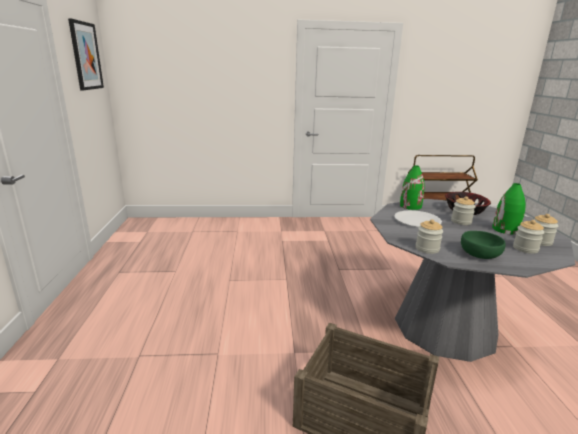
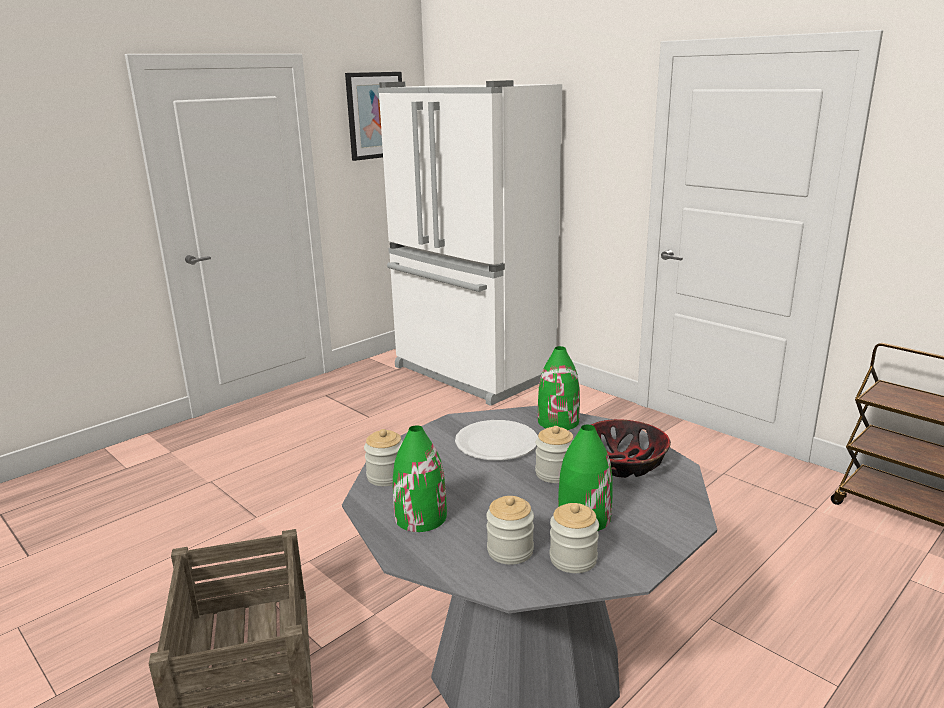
camera: 50 degrees right, 0 degrees up
(191, 229) = (471, 373): none -> white fridge
(479, 254) = (420, 517): green bowl -> green vase

